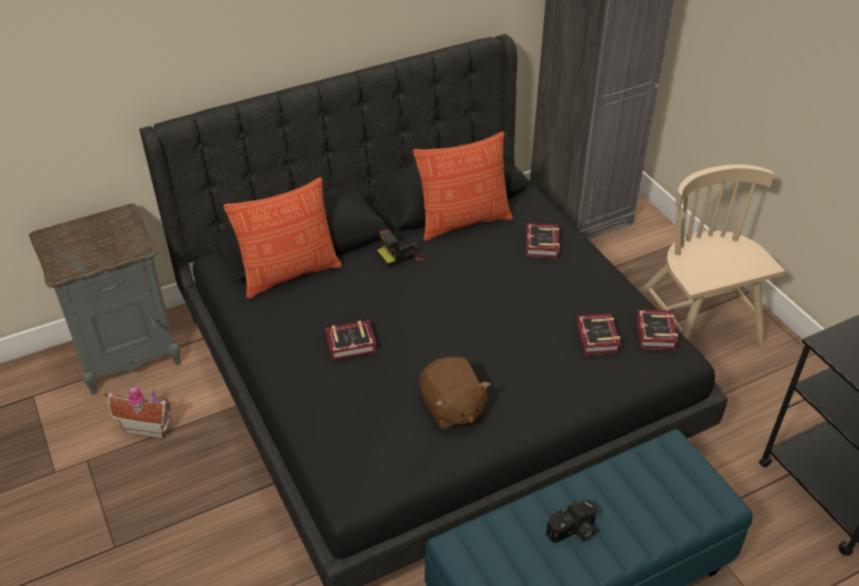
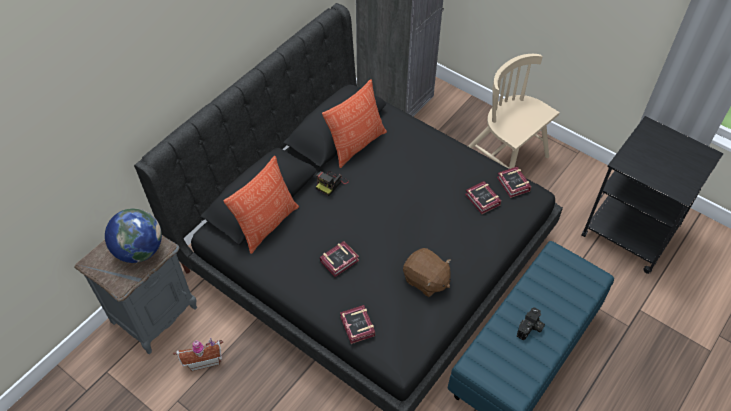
camera: 25 degrees left, 10 degrees up
(109, 241) = (139, 250): none -> globe
(540, 246) = (414, 146): book -> book (357, 328)

